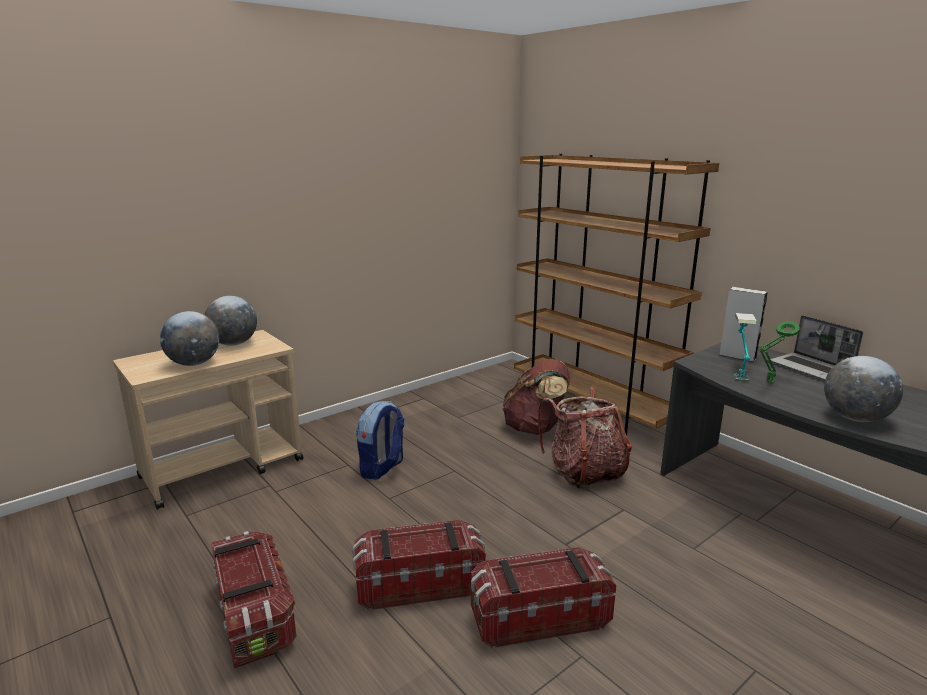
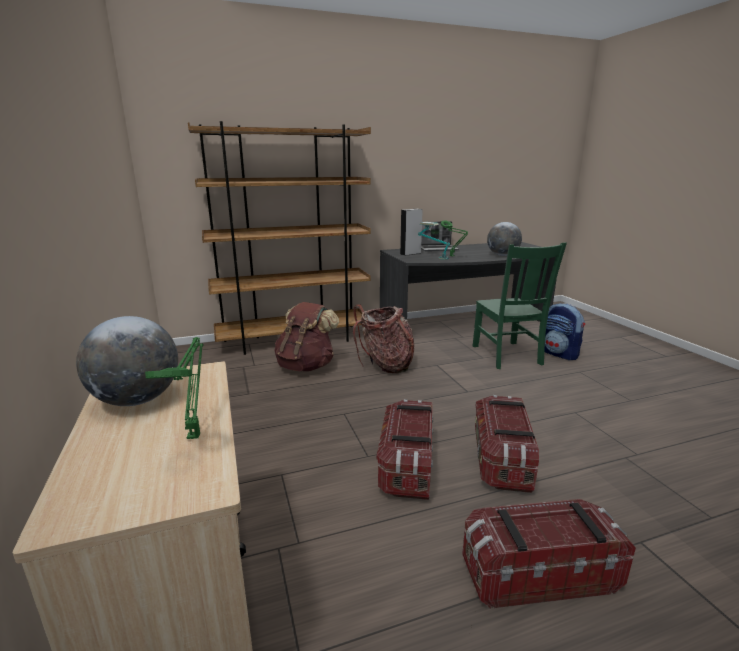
camera: 70 degrees left, 0 degrees up
(194, 363) = (194, 435): globe -> green table lamp
(382, 468) = (308, 452): backpack -> backpack (559, 354)
(538, 617) = (541, 418): storage box -> storage box (407, 465)
(729, 574) = (507, 356): none -> green chair

